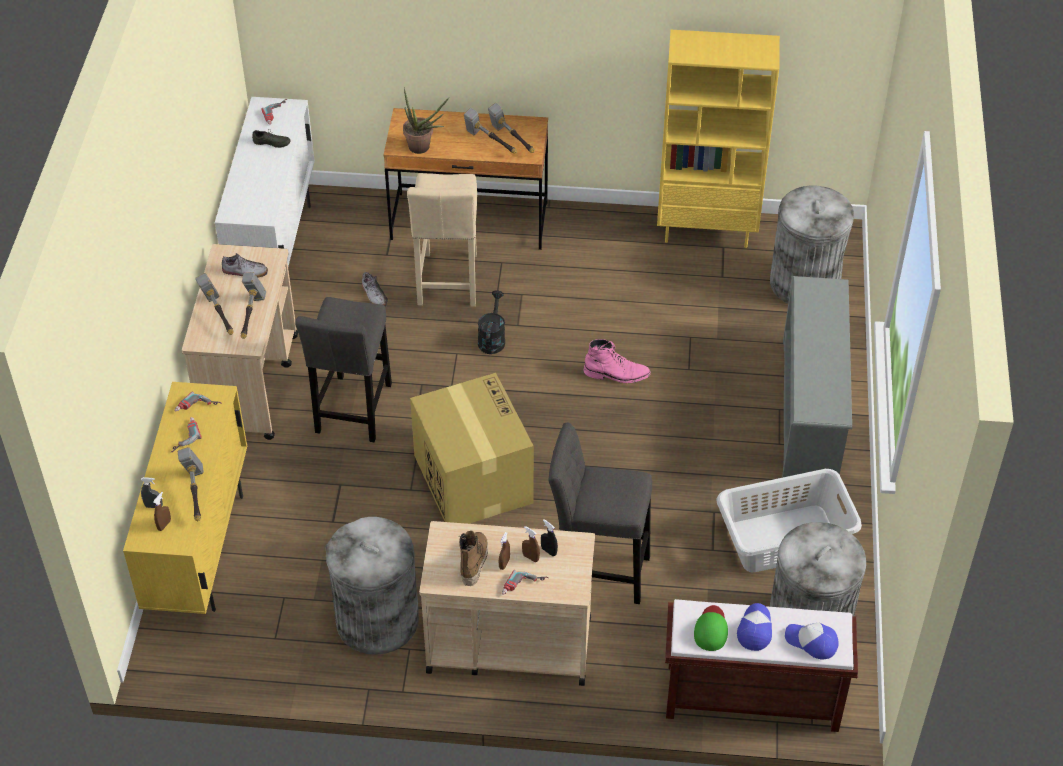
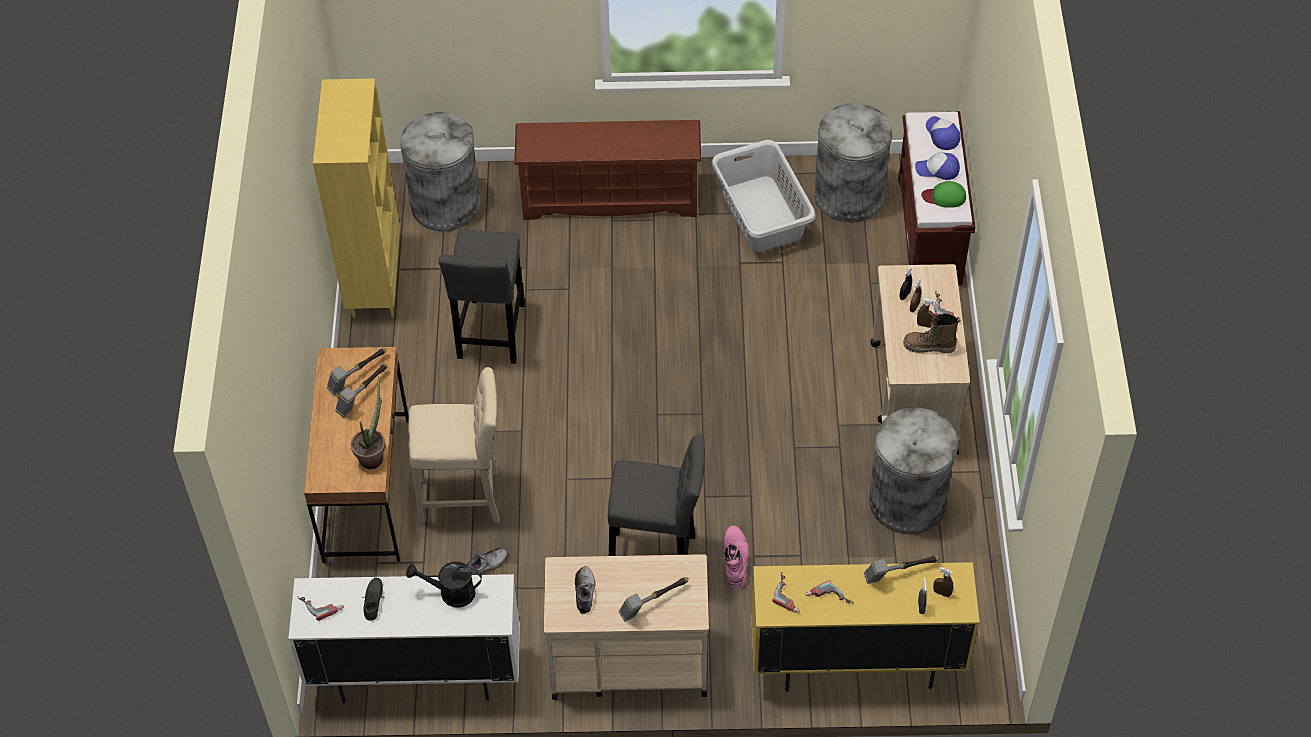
camera: 95 degrees left, 5 degrees up
(251, 316) = (651, 573): hammer -> none
(472, 478) = (728, 447): cardboard box -> none
(492, 338) = (542, 450): black watering can -> black watering can (450, 593)
(597, 571) = (821, 341): grey stool -> grey stool (491, 335)
(616, 374) = (581, 344): pink boot -> pink boot (735, 559)
(811, 410) = (610, 198): grey shoe rack -> brown shoe rack
(811, 642) = (942, 135): cap -> cap turned 135 degrees clockwise

